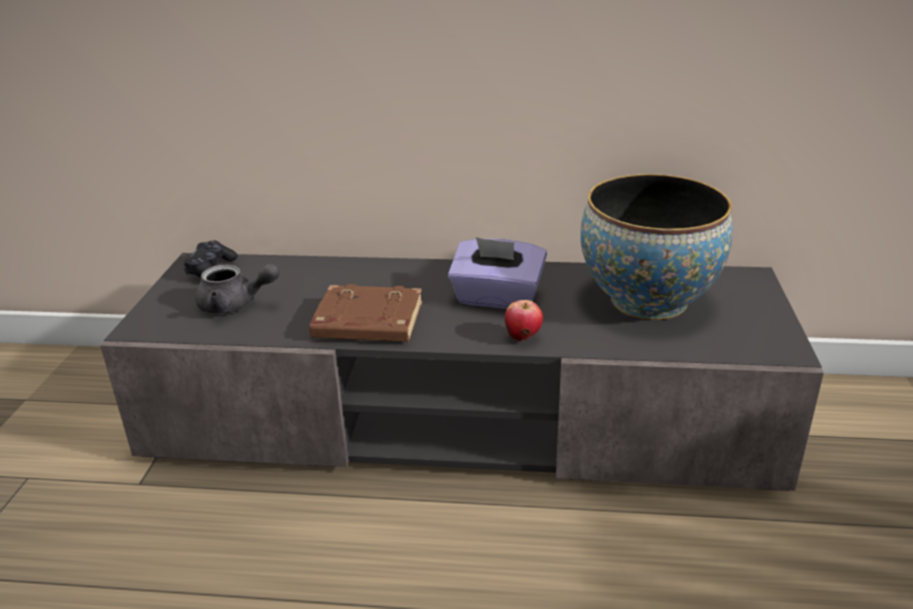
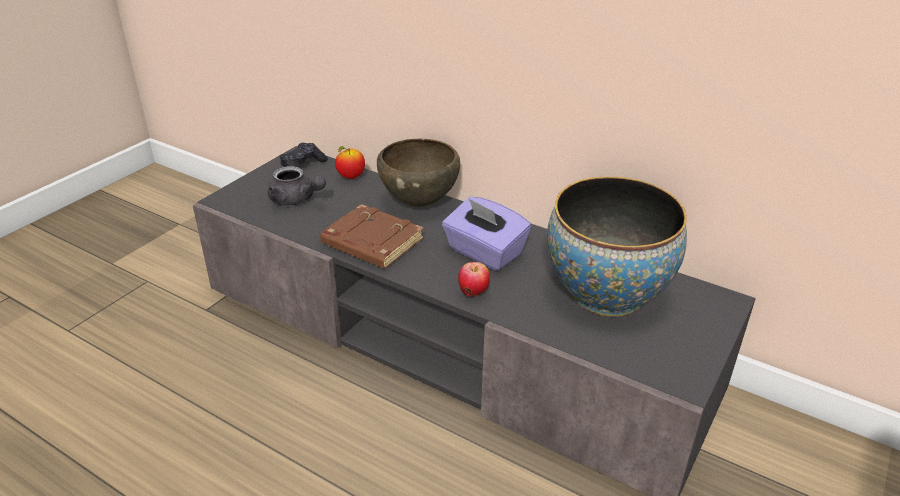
camera: 25 degrees right, 5 degrees up
(281, 266) = (351, 176): none -> apple
(384, 271) = (420, 202): none -> brown bowl

